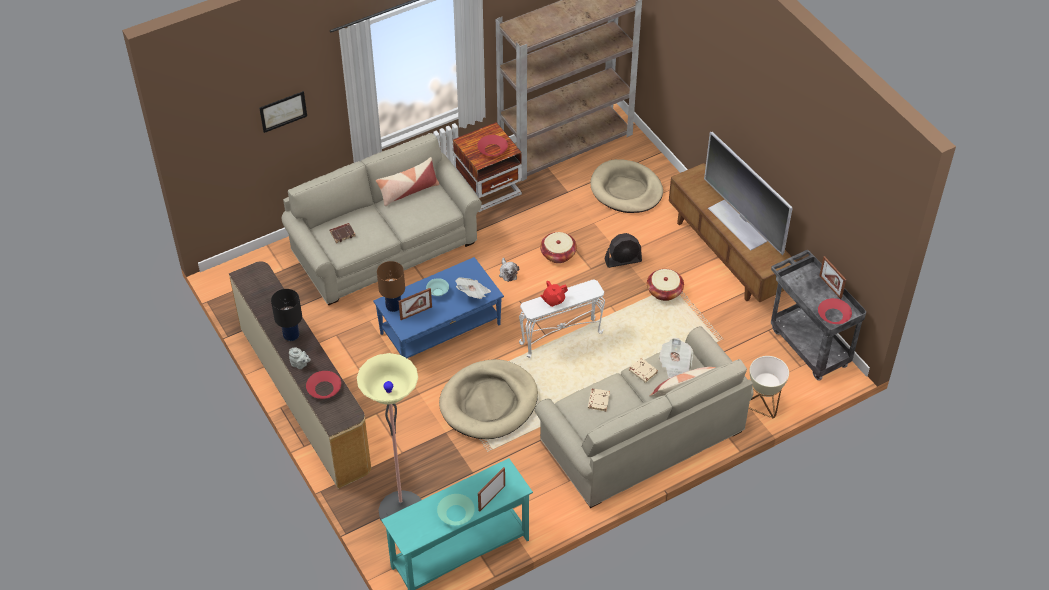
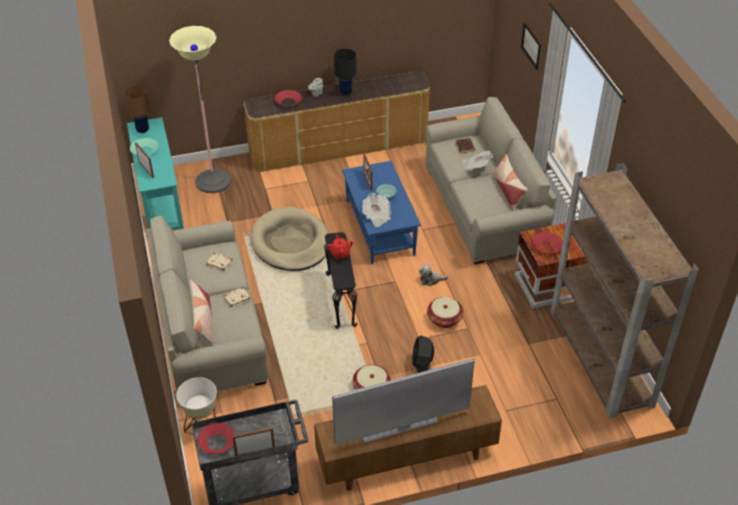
camera: 105 degrees right, 5 degrees down
(393, 307) = (379, 169): brown table lamp -> brown table lamp (142, 130)
(561, 338) = (341, 300): white side table -> black side table
(626, 189) = (522, 392): beige dog bed -> none
(675, 365) = (233, 322): newspaper -> newspaper (476, 166)

